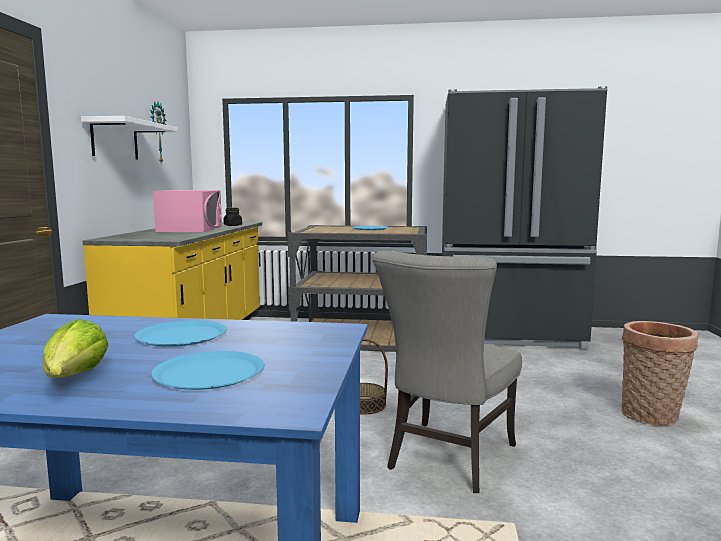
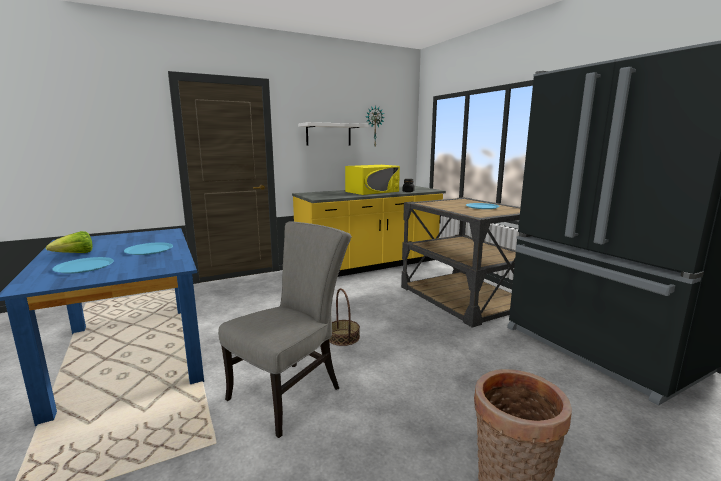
camera: 55 degrees right, 5 degrees up
(190, 229) = (372, 191): pink microwave -> yellow microwave
(447, 459) = (291, 391): grey chair -> grey chair turned 135 degrees clockwise

